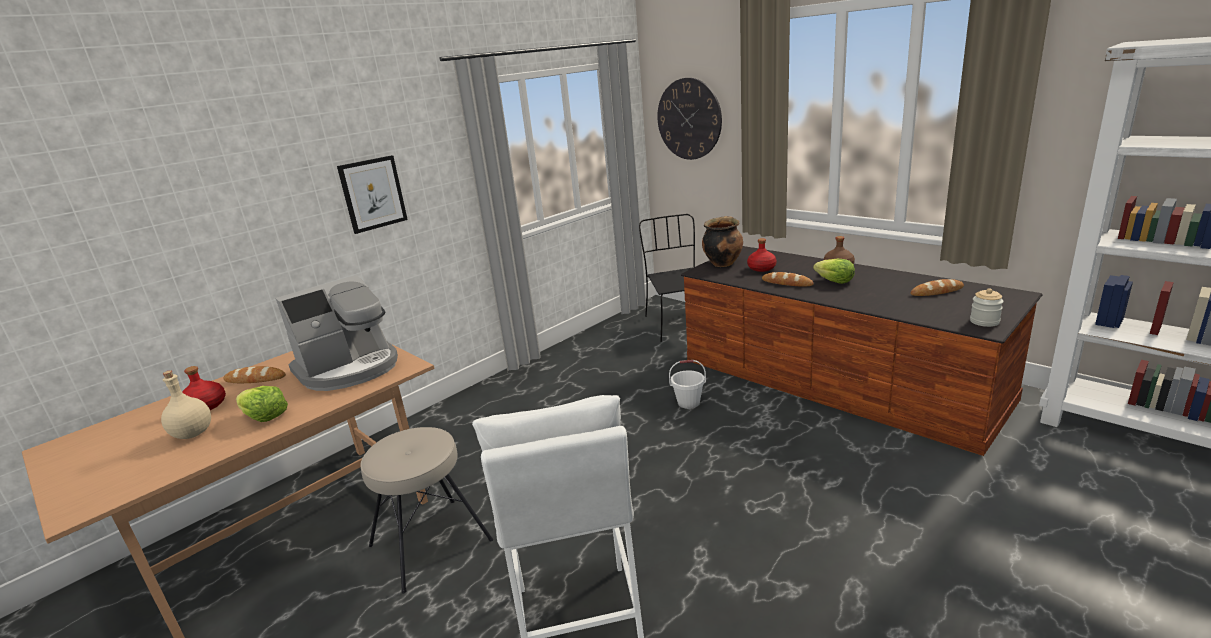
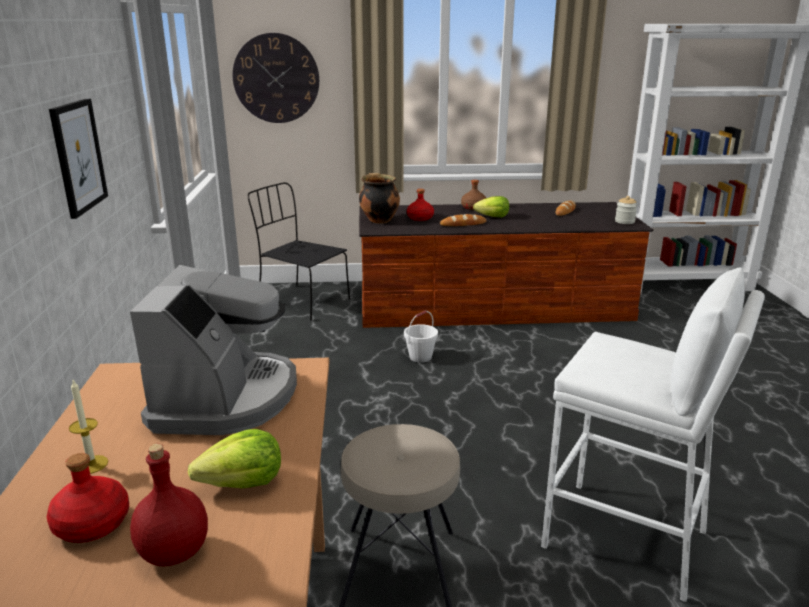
camera: 50 degrees left, 0 degrees up
(193, 433) = (172, 552): beige bottle -> red bottle
(255, 379) = (92, 464): bread -> candle

